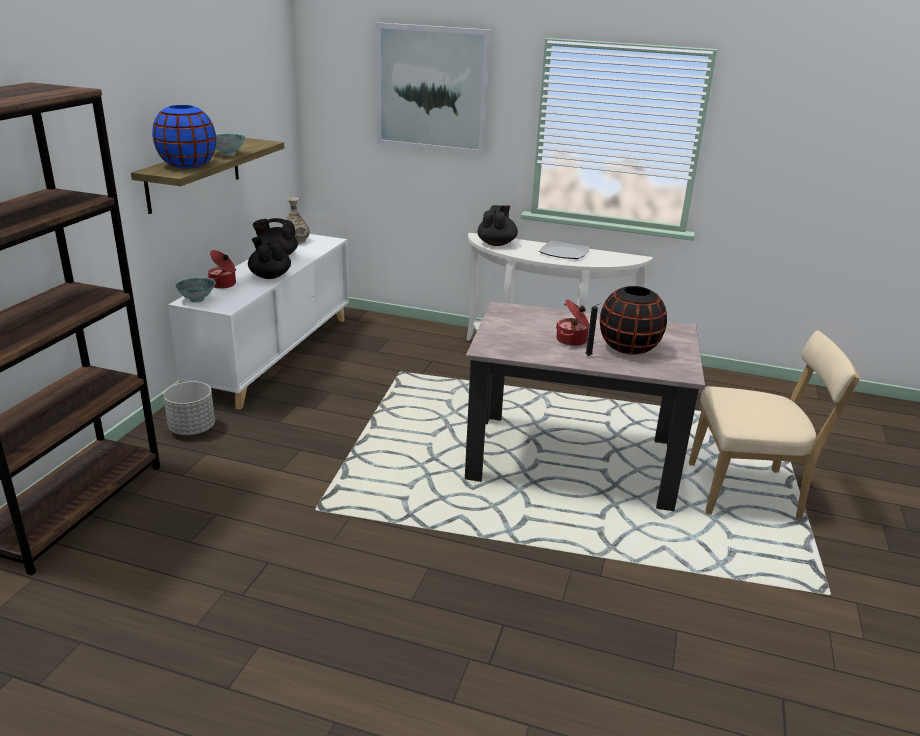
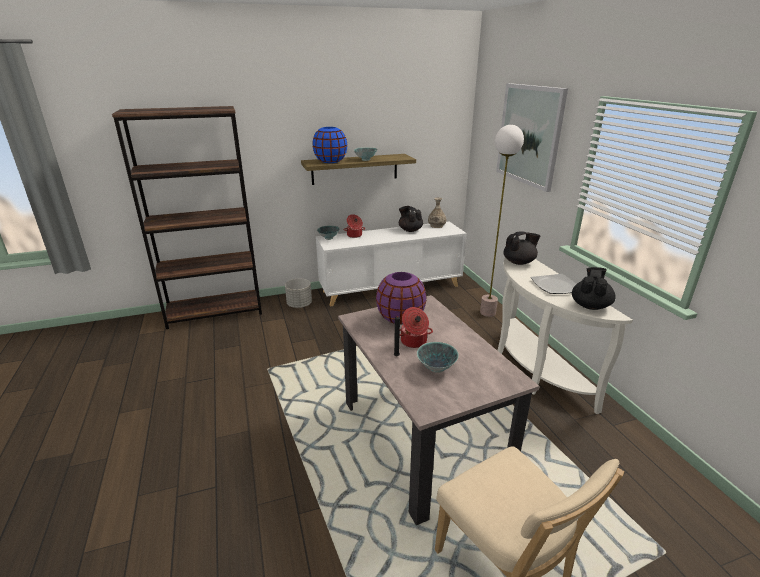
camera: 55 degrees right, 0 degrees up
(270, 276) = (382, 238): black teapot -> black teapot (590, 305)
(422, 332) = (488, 312): none -> floor lamp
(519, 329) = (400, 318): none -> purple vase
(628, 348) = (436, 368): black vase -> bowl

